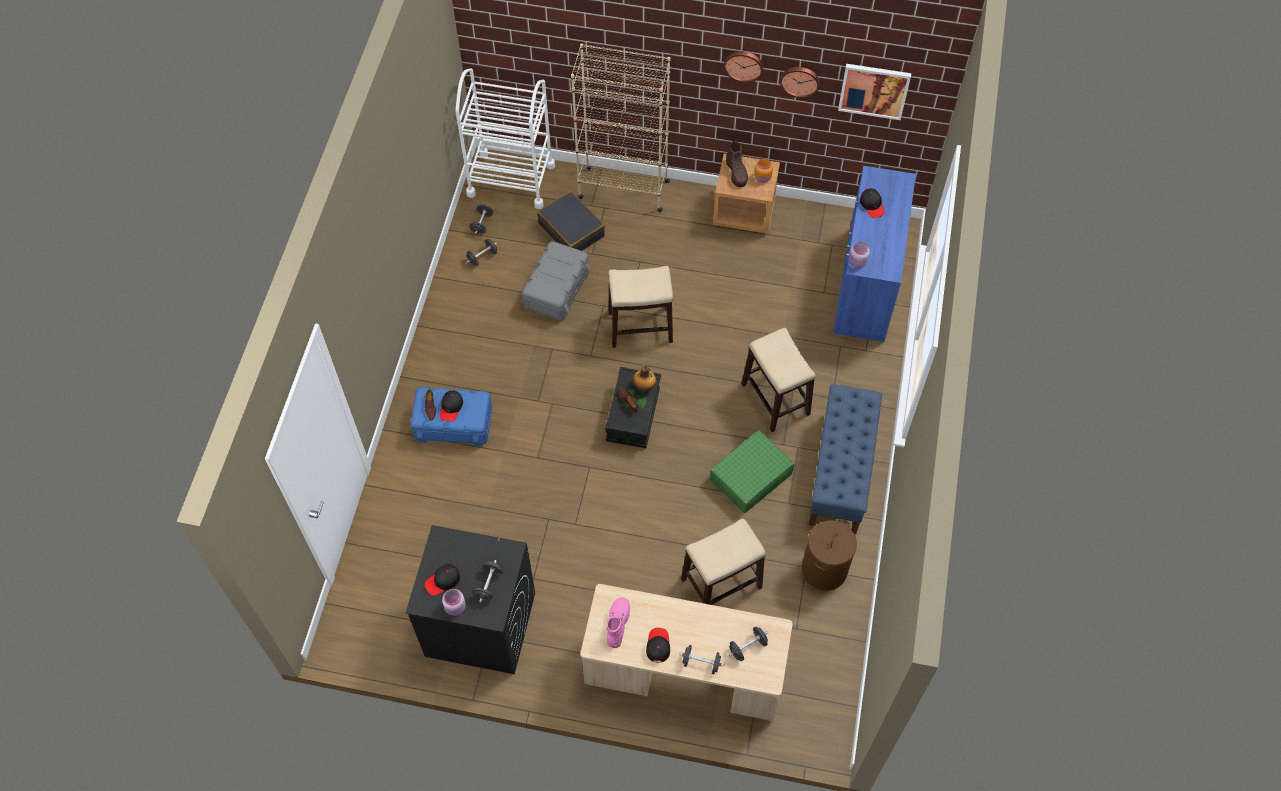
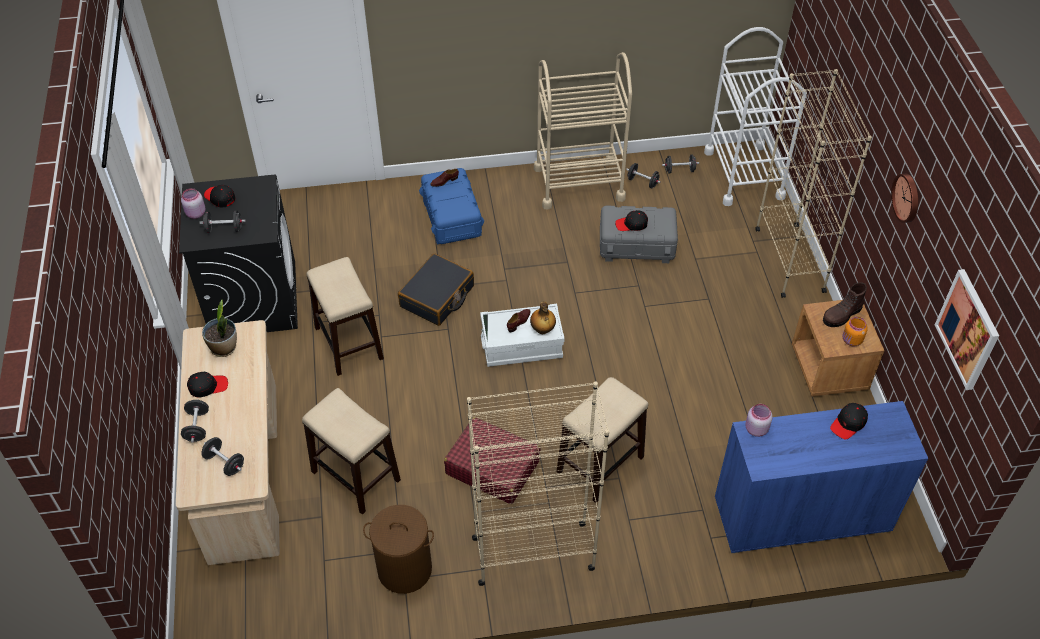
camera: 70 degrees right, 10 degrees down
(451, 407) = (450, 195): black cap -> black cap (631, 224)
(459, 307) = (579, 183): none -> beige cart
(572, 229) = (714, 235): black suitcase -> black suitcase (437, 297)
(617, 624) = (224, 348): pink boot -> potted plant
(633, 415) = (522, 346): black storage box -> white storage box
(641, 327) = (629, 322): stool -> stool (349, 343)
(750, 477) = (492, 467): green suitcase -> red suitcase
(800, 80) = (930, 258): wall clock -> none
(840, 472) = (534, 554): blue bench -> beige bookcase

